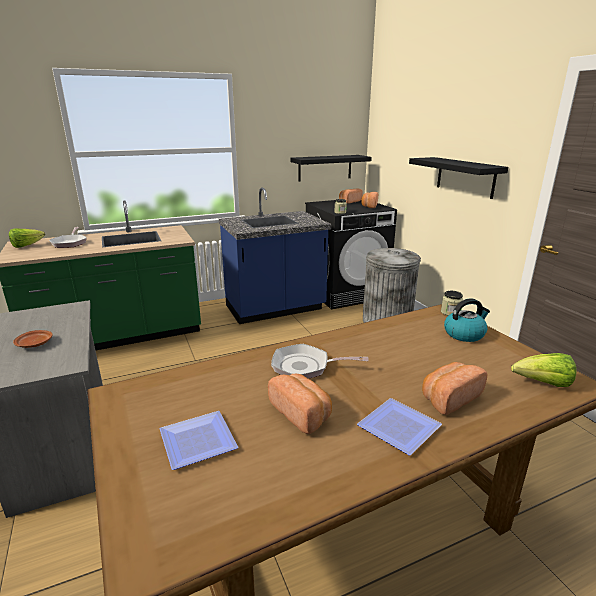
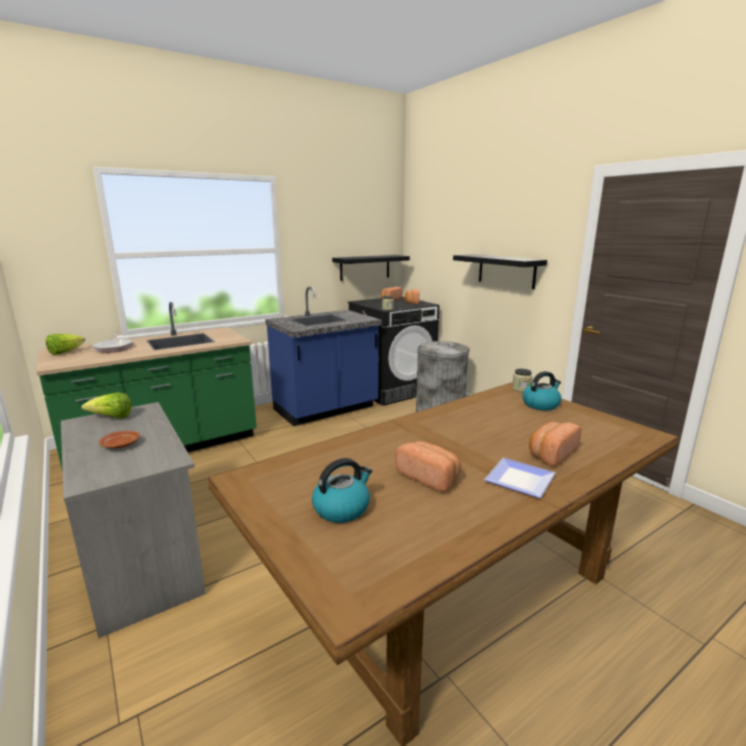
camera: 10 degrees left, 5 degrees down
(195, 441) = (342, 508): plate -> kettle
(305, 367) = (413, 441): frying pan -> none
(543, 384) = (621, 437): lettuce -> lettuce (112, 418)

